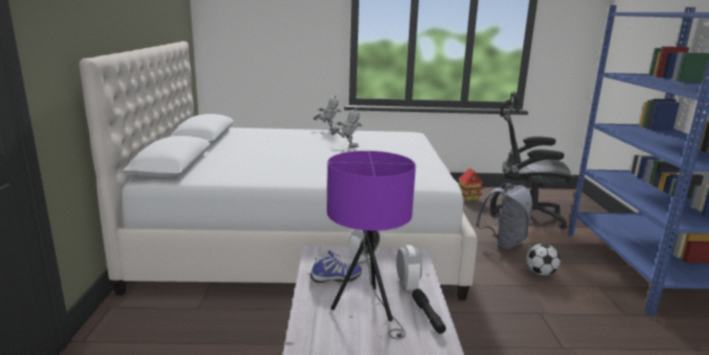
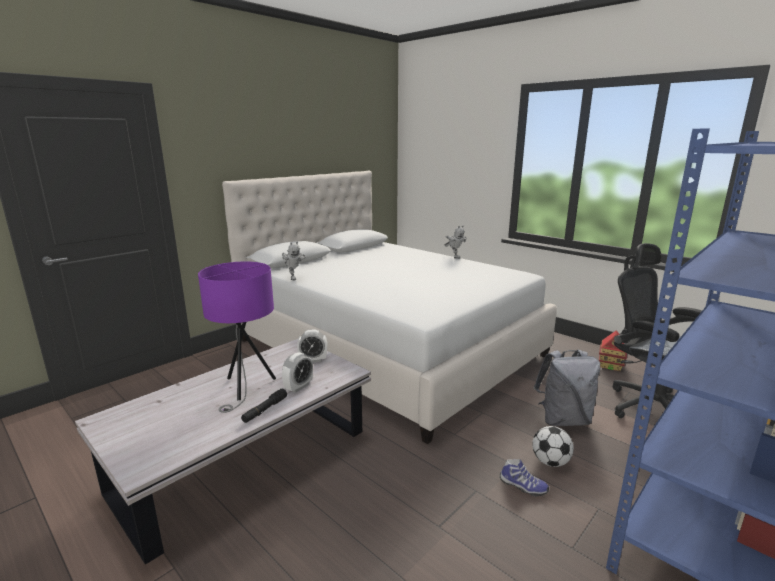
camera: 45 degrees right, 0 degrees up
(336, 278) = (271, 364): shoe -> shoe (522, 486)
(347, 146) = (432, 272): toy robot -> toy robot (293, 278)

